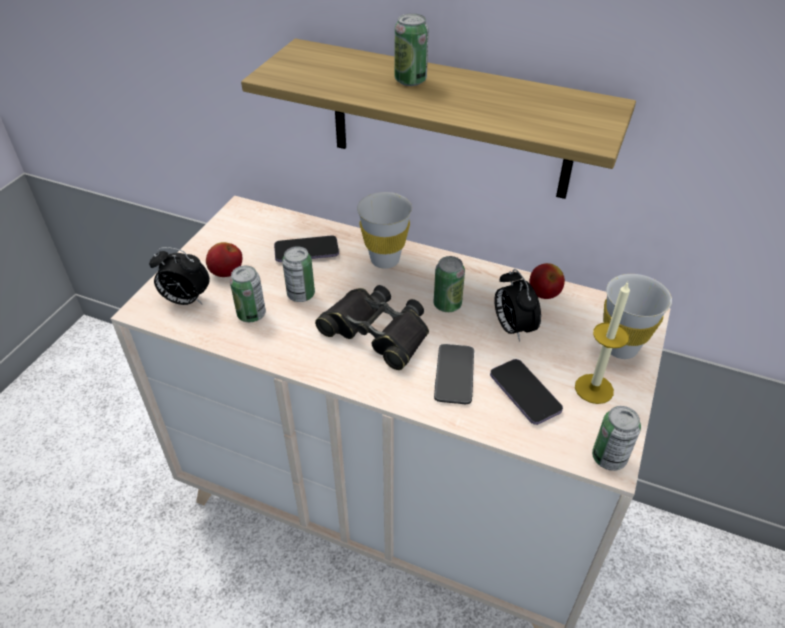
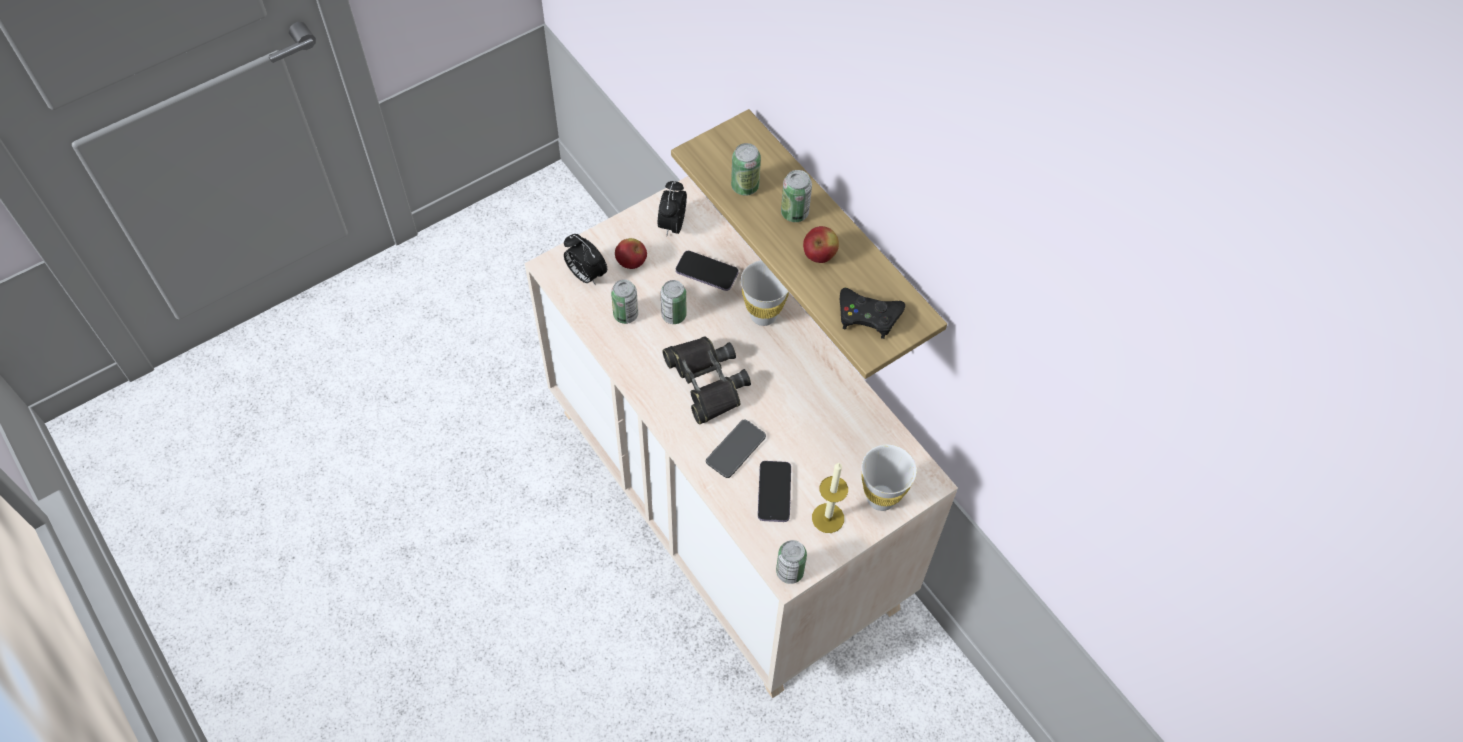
camera: 30 degrees right, 15 degrees up
(447, 304) = (779, 386): can -> can (745, 186)
(512, 328) = (812, 434): alarm clock -> alarm clock (672, 224)
(544, 294) = (865, 418): apple -> apple (819, 255)
(563, 119) = (868, 316): none -> black game controller

